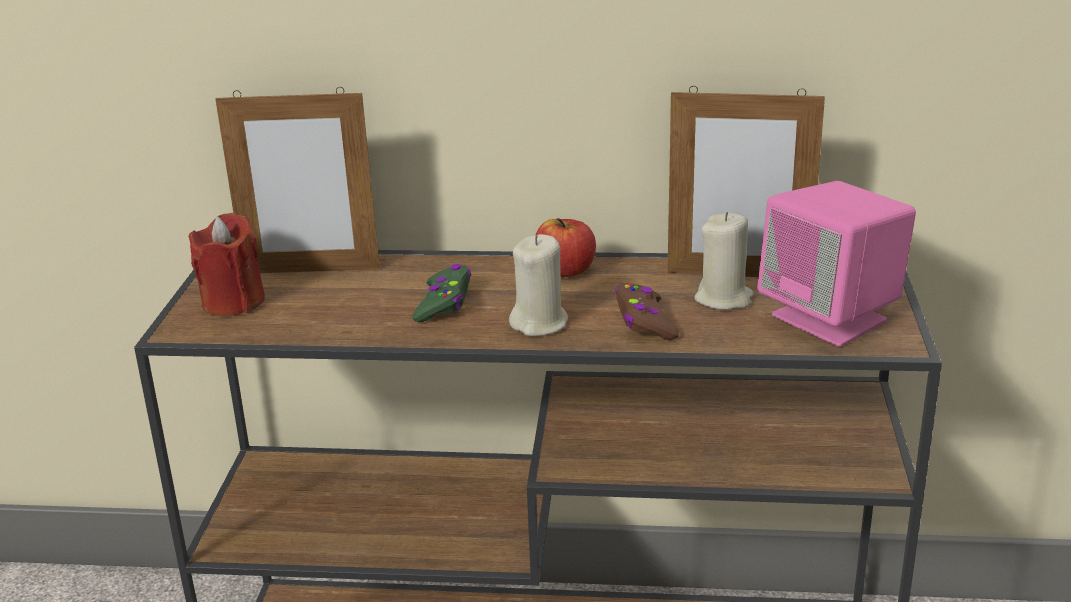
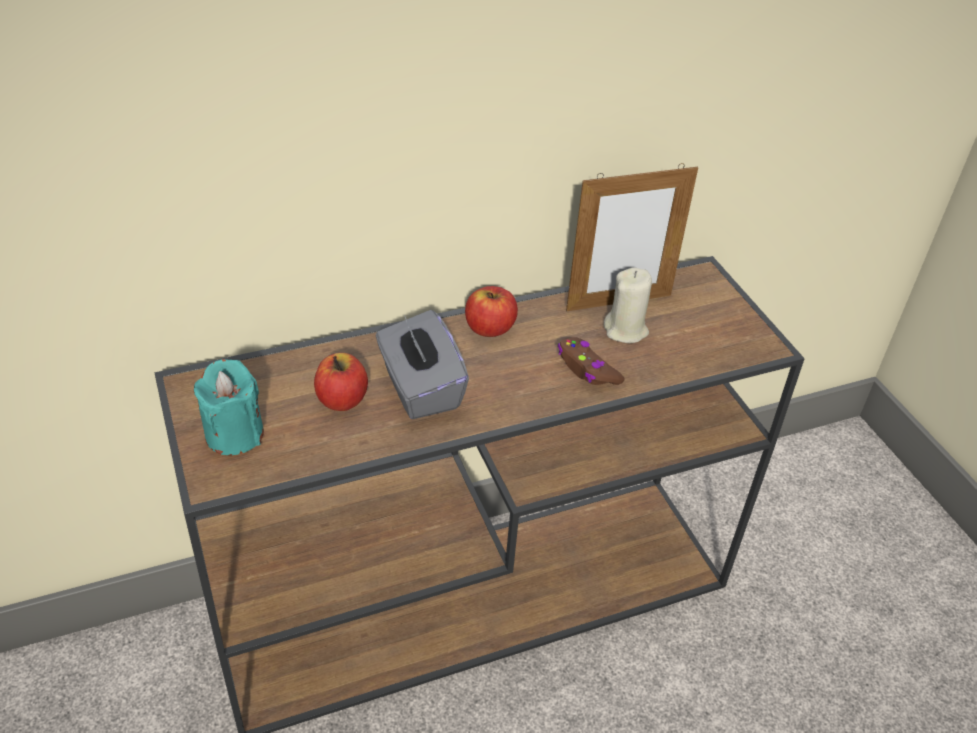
camera: 30 degrees left, 15 degrees up
(233, 302) = (234, 434): red candle -> turquoise candle
(311, 270) = (275, 378): picture frame -> none
(358, 297) = (342, 400): none -> apple
(444, 303) = (420, 388): green game controller -> grey tissue box
(539, 323) = (512, 391): beige candle -> none
(831, 318) = (710, 332): pink speaker -> none

